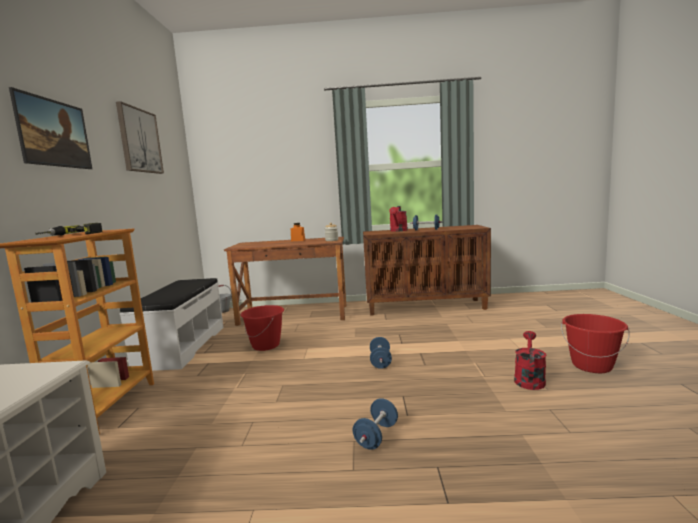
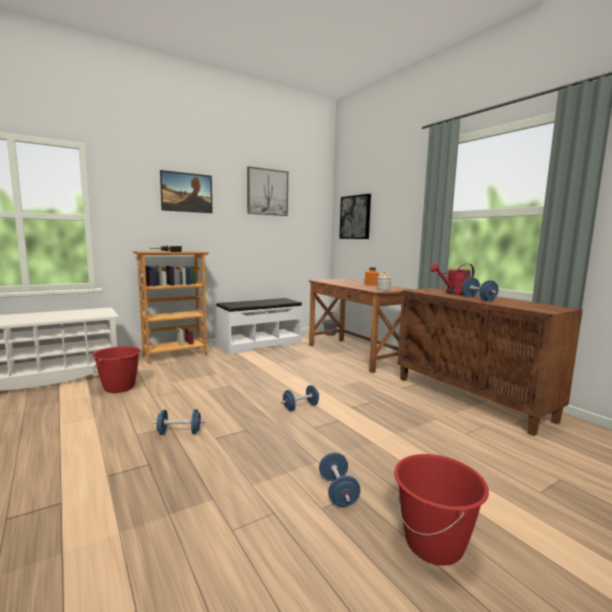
camera: 55 degrees right, 0 degrees up
(235, 174) = (355, 217): none -> picture
(266, 345) = (286, 363): red bucket -> red bucket (119, 387)
(529, 379) = (338, 492): red watering can -> blue dumbbell

